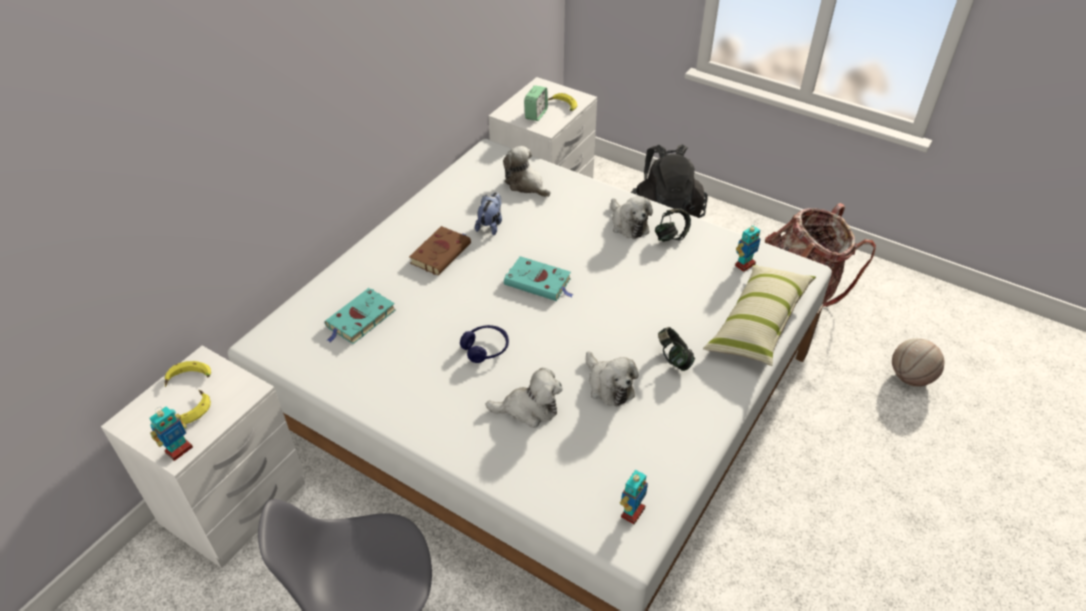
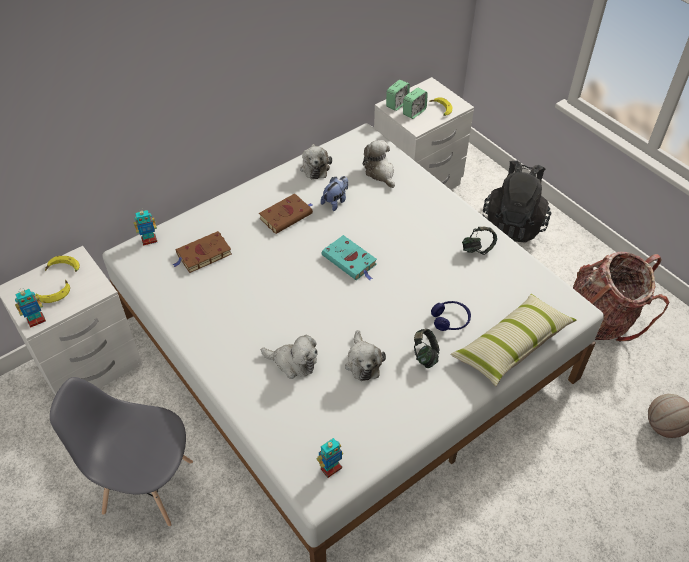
camera: 20 degrees right, 5 degrees up
(360, 320) = (202, 255): turquoise book -> brown book
(485, 348) = (284, 304): blue headphones -> blue headphones (450, 320)
(513, 110) = (397, 104): none -> alarm clock
(628, 224) = (447, 229): plush toy -> plush toy (315, 167)
(744, 264) = (527, 291): toy robot -> toy robot (149, 240)

